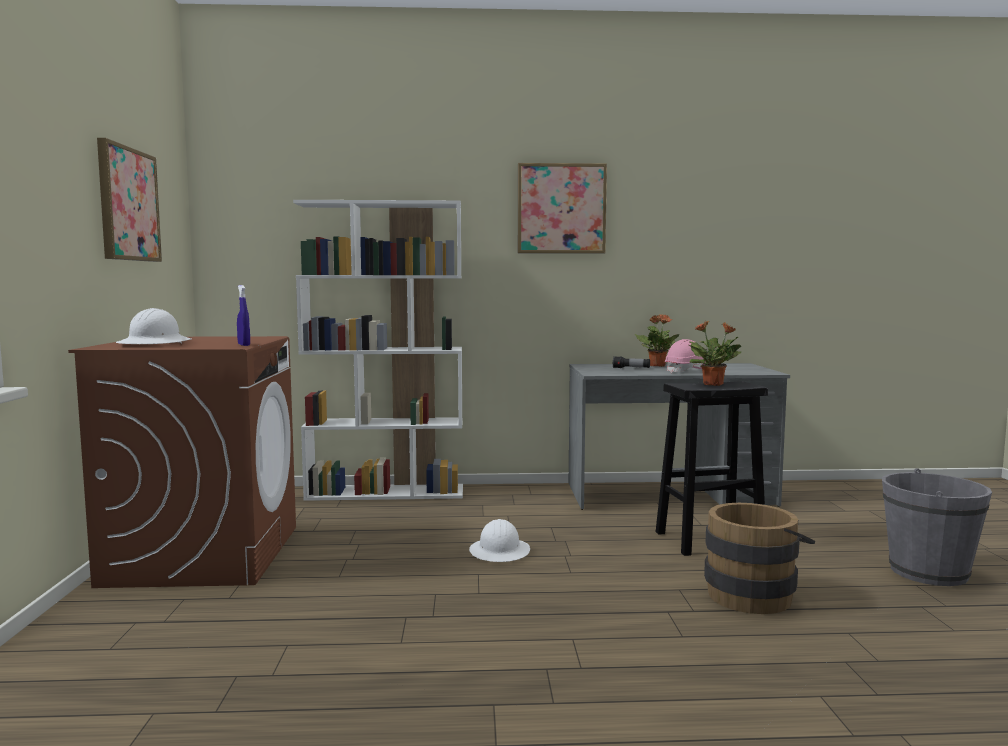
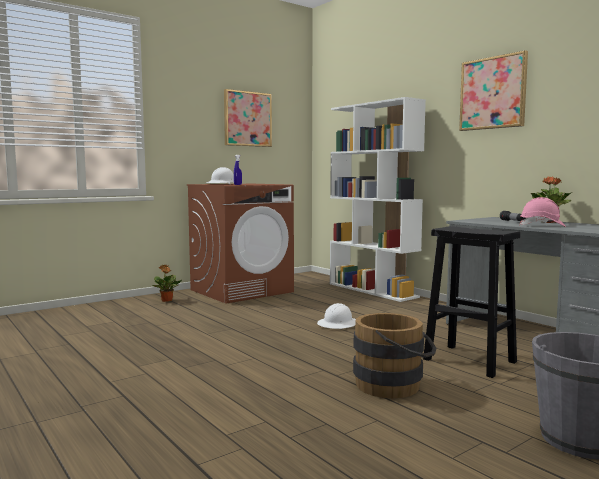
camera: 55 degrees right, 0 degrees up
(714, 384) = (480, 230): potted plant -> potted plant (166, 300)

